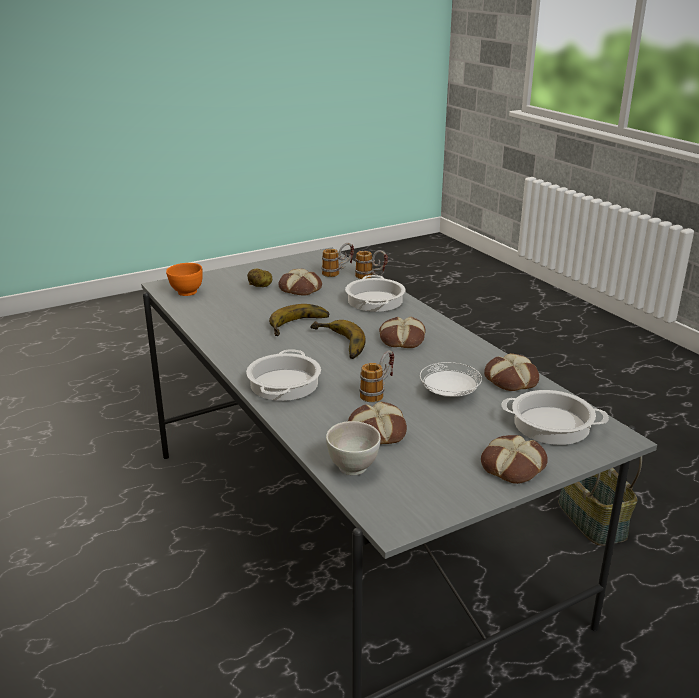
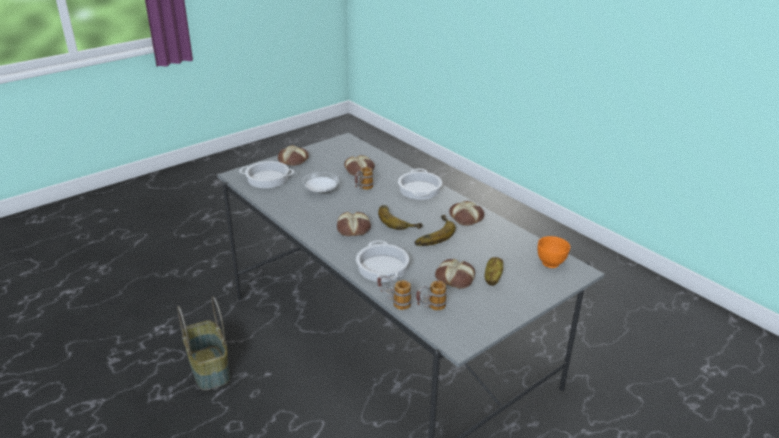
camera: 170 degrees right, 5 degrees up
(353, 468) = (367, 154): white bowl -> none
(510, 380) = (282, 202): bread -> bread (466, 217)

